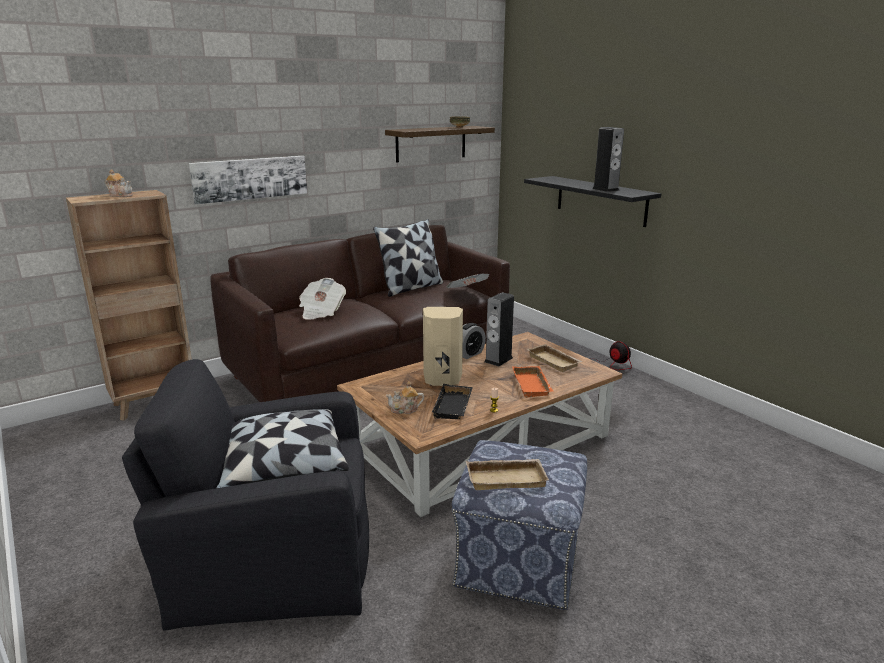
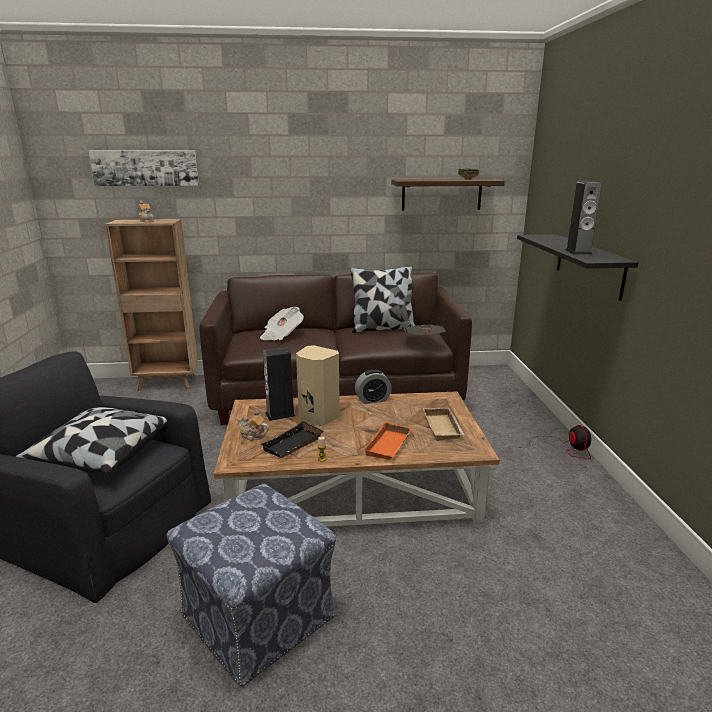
camera: 30 degrees right, 0 degrees up
(250, 178) = (260, 215): picture -> picture (145, 168)
(498, 360) = (391, 412): speaker -> speaker (280, 414)
(506, 478) = (223, 528): beige tray -> none

